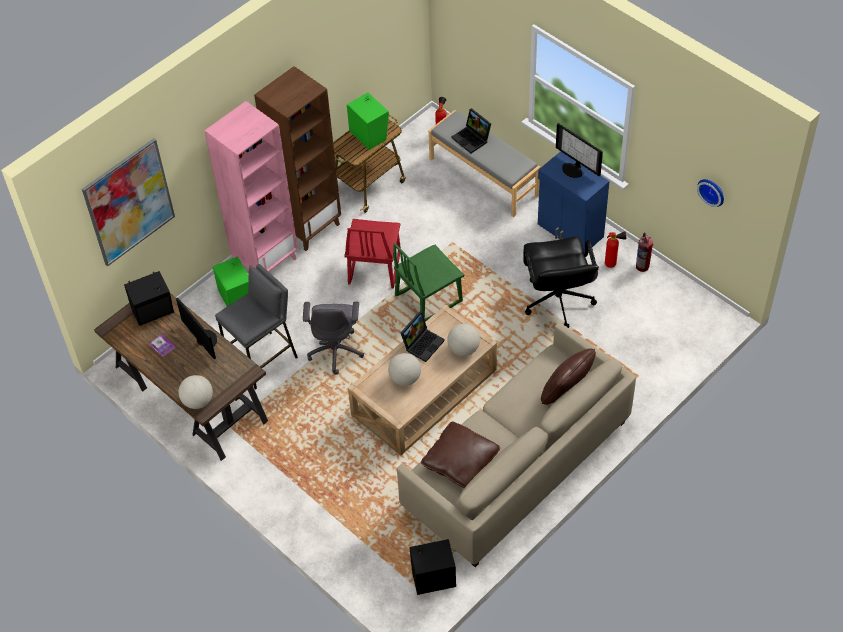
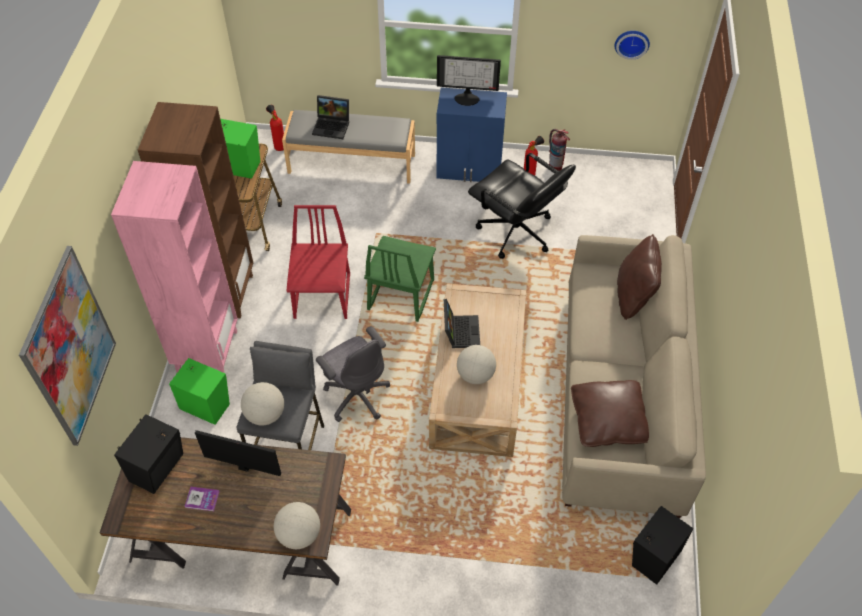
camera: 40 degrees left, 0 degrees up
(374, 268) = (323, 296): red chair -> red chair turned 150 degrees counterclockwise
(463, 349) = (502, 314): globe -> globe (265, 414)

